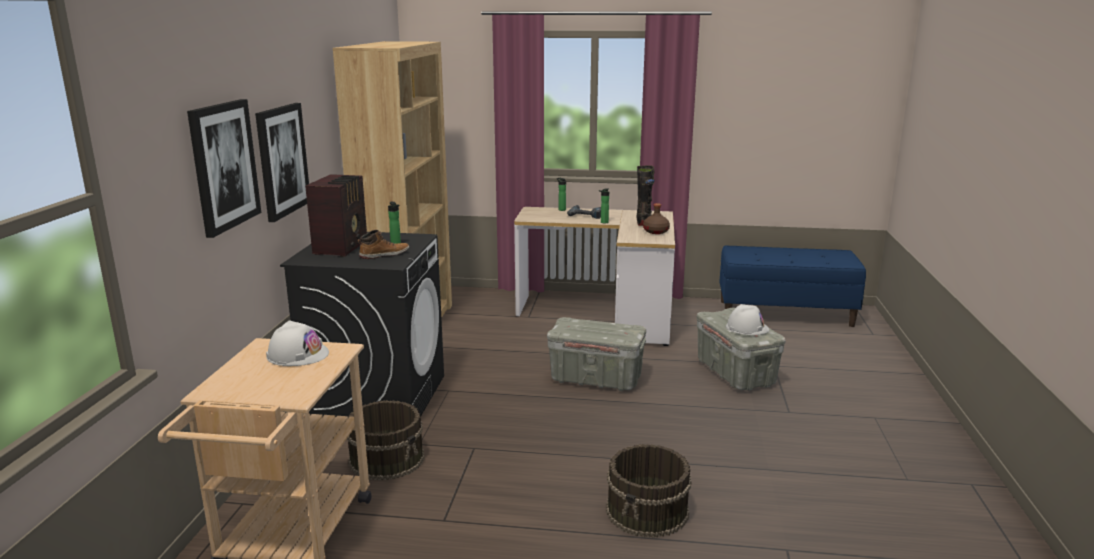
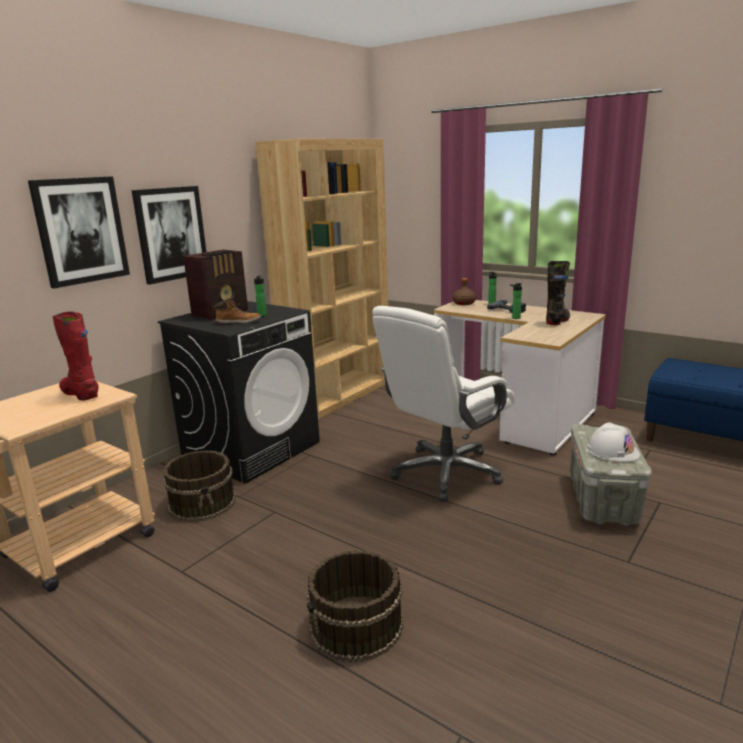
camera: 30 degrees right, 0 degrees up
(297, 354) = (80, 394): white hard hat -> red boot
(595, 379) = (446, 473): grey storage box -> white office chair
(656, 231) = (557, 331): brown bottle -> brown bottle (464, 303)

